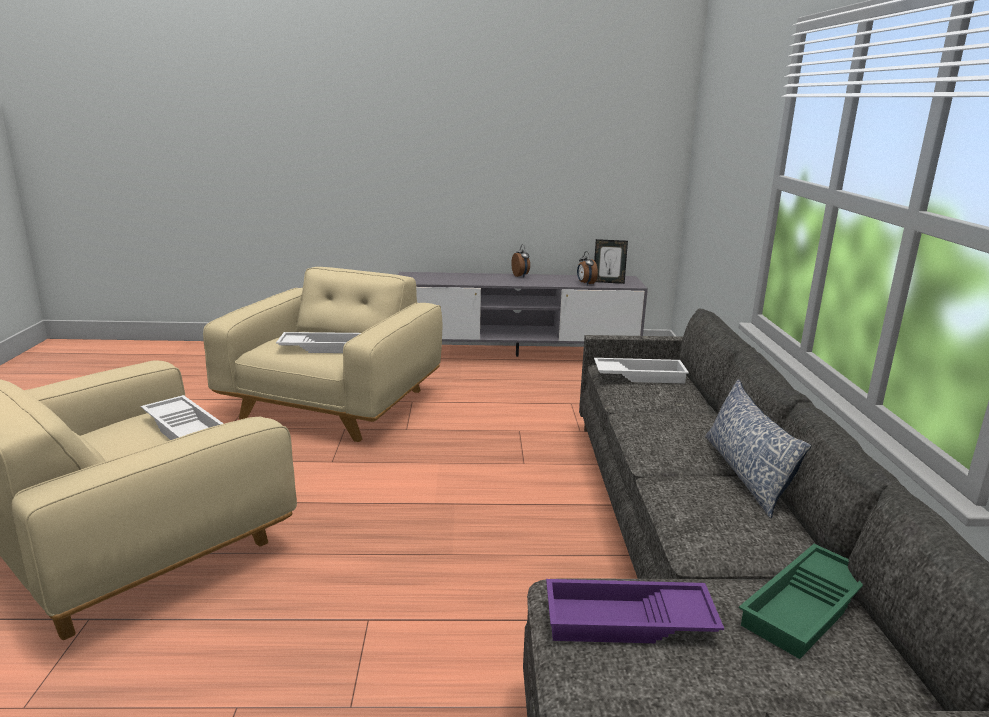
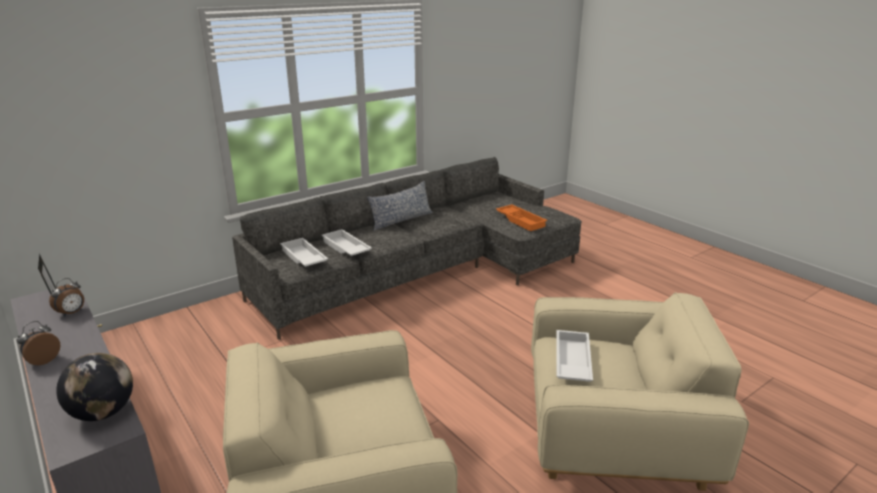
camera: 125 degrees left, 5 degrees up
(322, 347) = (372, 405): white tray -> white tray (345, 248)
(432, 280) = (103, 412): none -> globe
(627, 623) = (521, 220): purple tray -> orange tray
(808, 608) = (476, 204): green tray -> none

